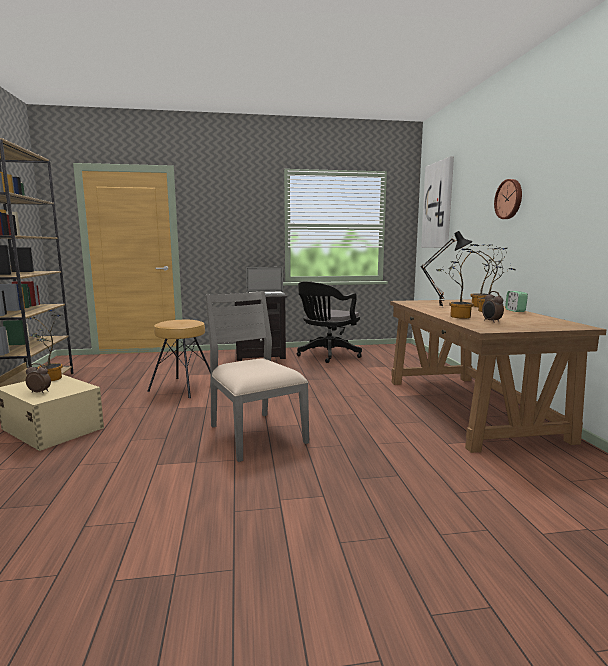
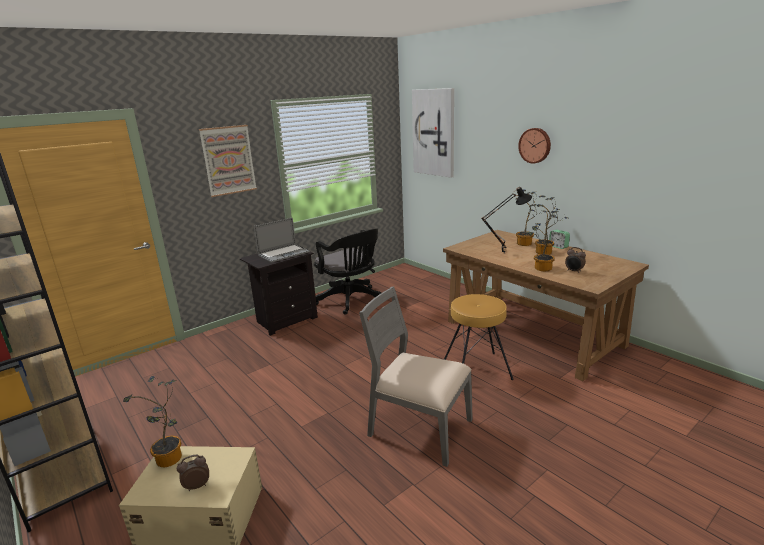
camera: 30 degrees left, 10 degrees up
(183, 387) = (266, 395): brown stool -> brown stool (476, 369)
(240, 213) = (228, 160): none -> picture
(327, 355) = (351, 300): black office chair -> black office chair turned 45 degrees counterclockwise

